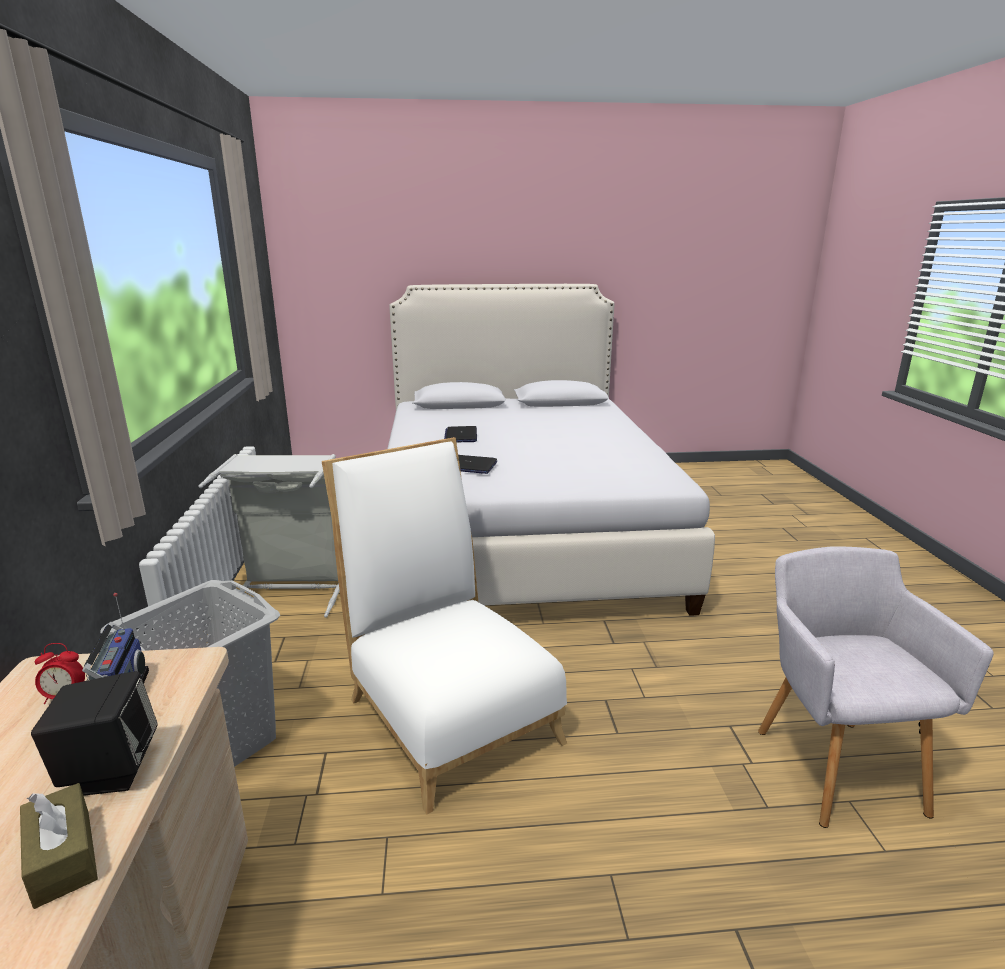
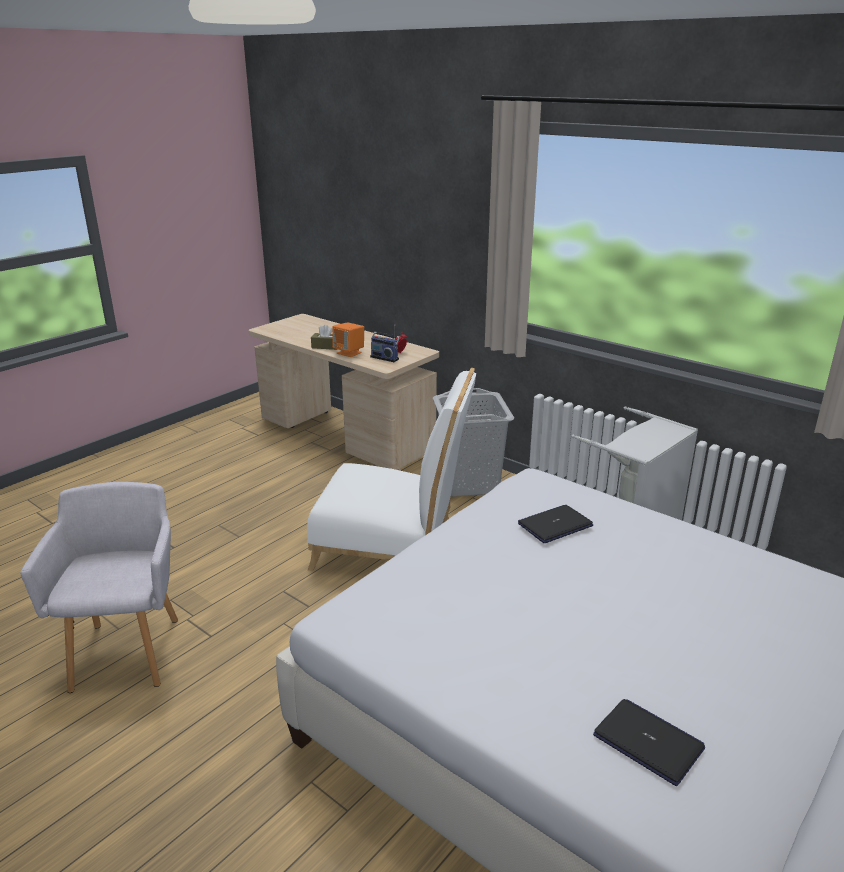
camera: 135 degrees right, 5 degrees up
(109, 770) = (349, 353): black speaker -> orange speaker
(461, 435) = (688, 578): laptop -> laptop (649, 742)
(834, 763) = (128, 649): grey armchair -> grey armchair turned 135 degrees counterclockwise

